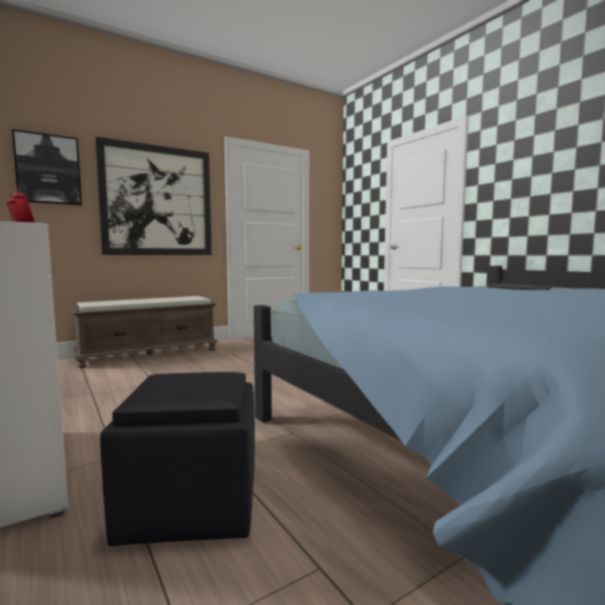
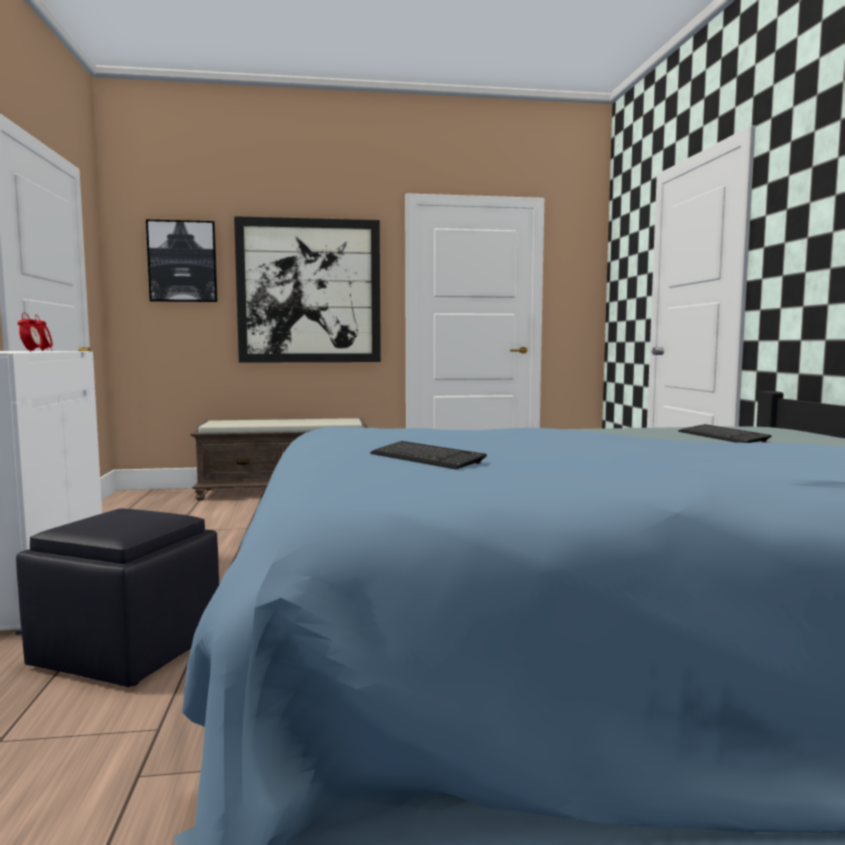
camera: 25 degrees right, 0 degrees up
(468, 304) = (426, 458): none -> keyboard

